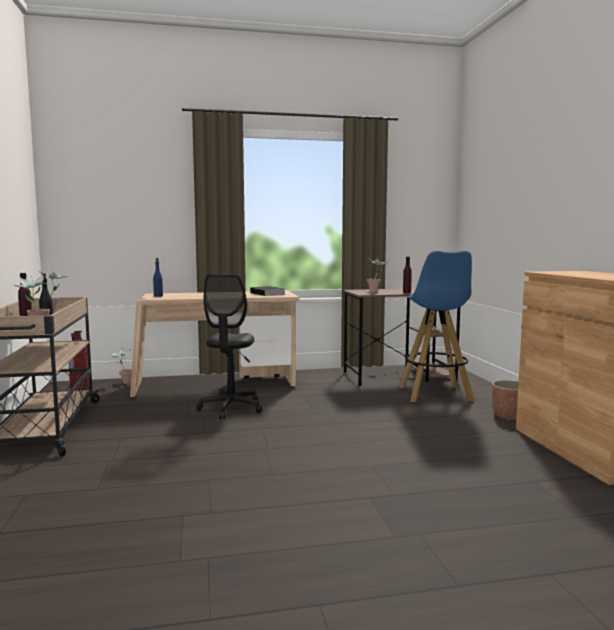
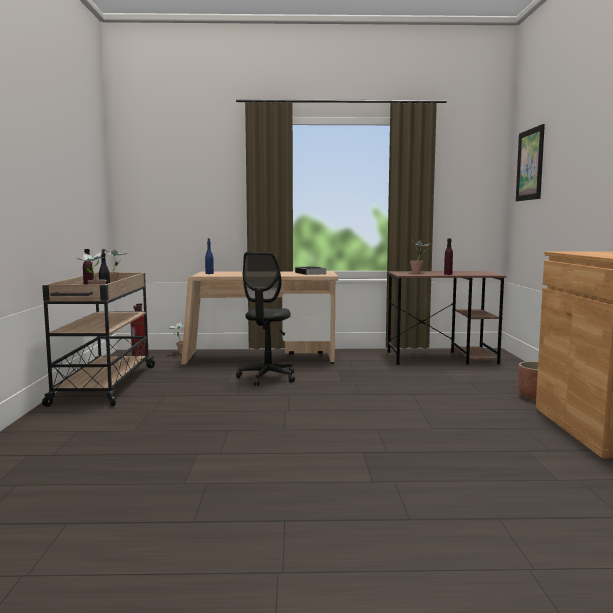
camera: 10 degrees right, 0 degrees up
(435, 395) = (469, 375): blue stool -> none
(481, 184) = (530, 164): none -> picture

